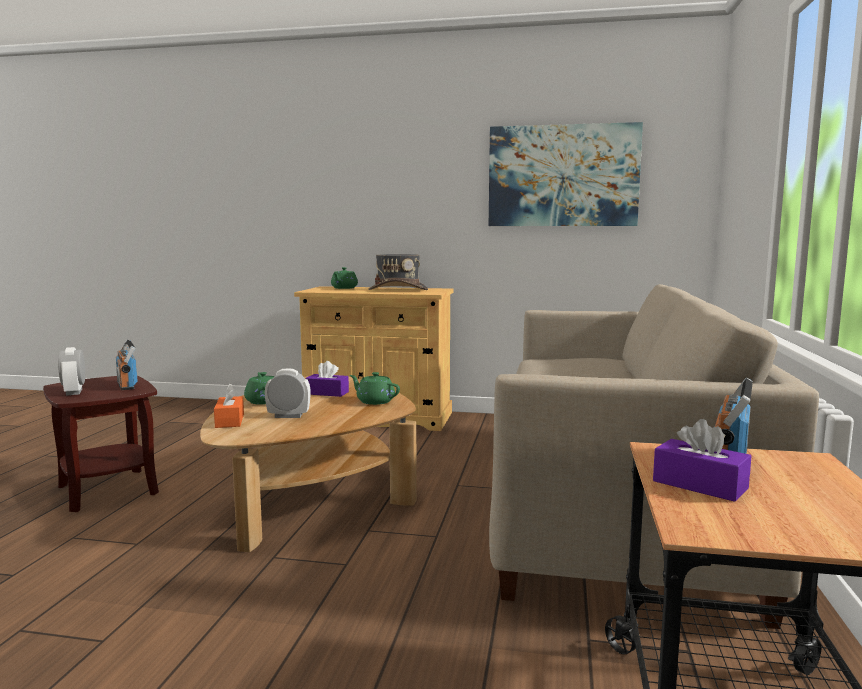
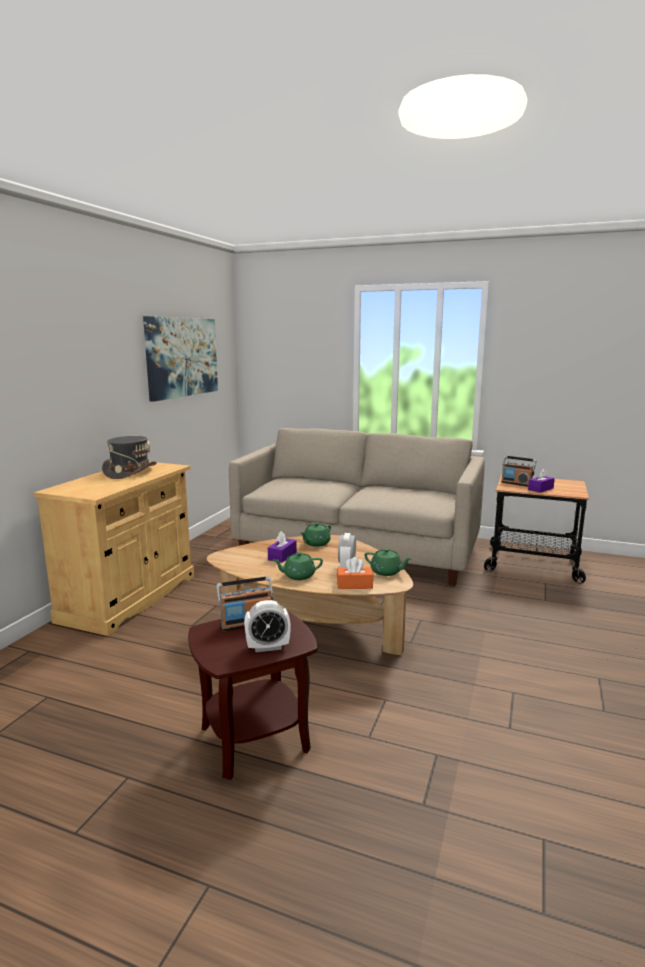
camera: 80 degrees left, 5 degrees up
(344, 288) = (82, 485): green teapot -> green teapot (386, 572)

